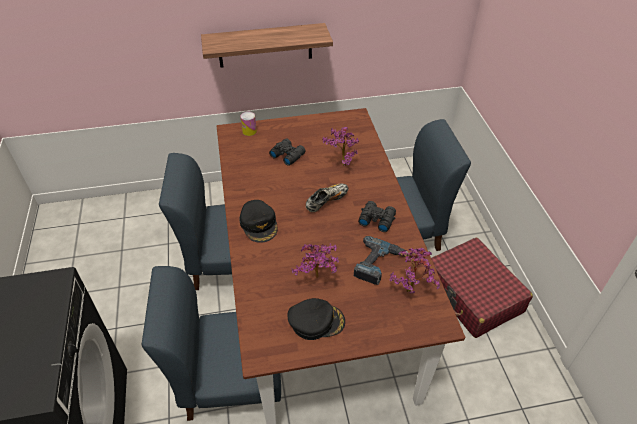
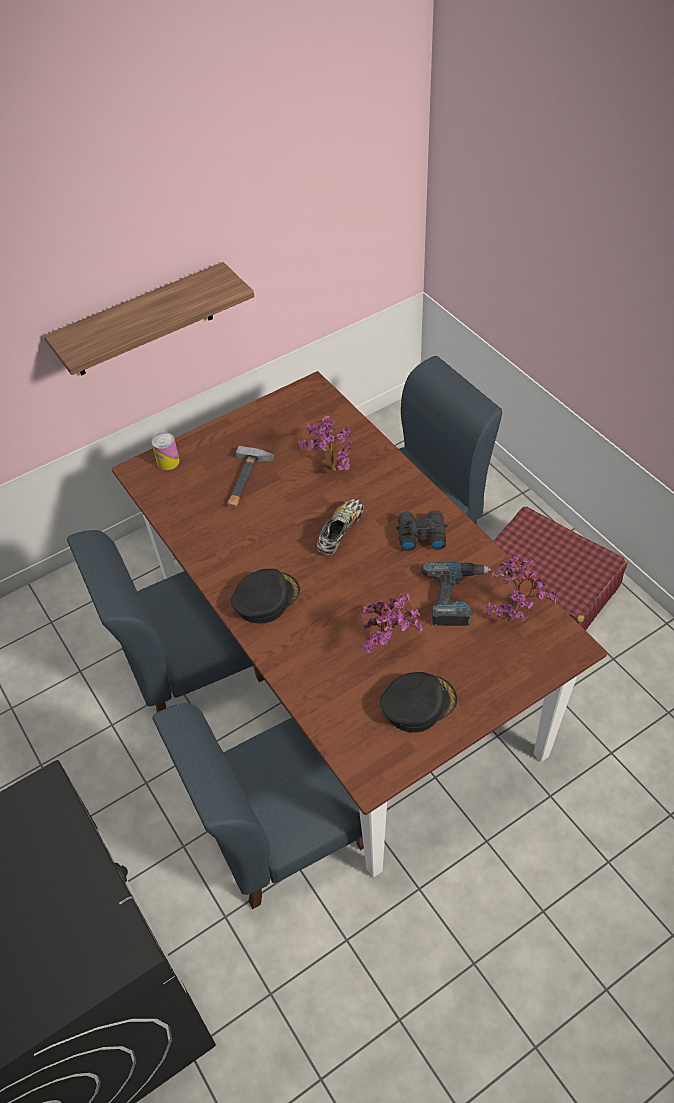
camera: 20 degrees left, 5 degrees up
(259, 224) = (265, 598): black cap -> black cap turned 90 degrees counterclockwise
(287, 155) = (246, 481): black binoculars -> hammer

